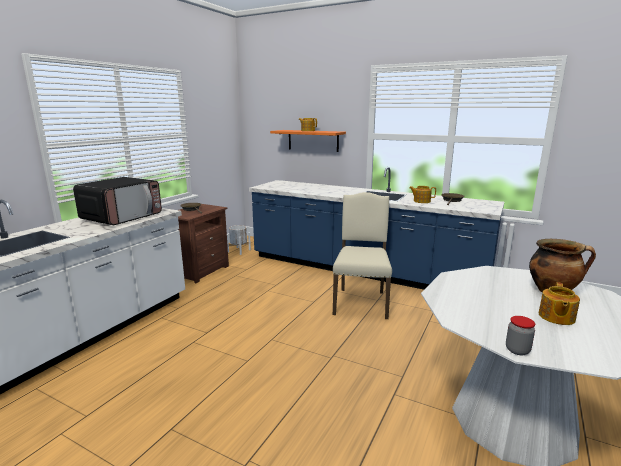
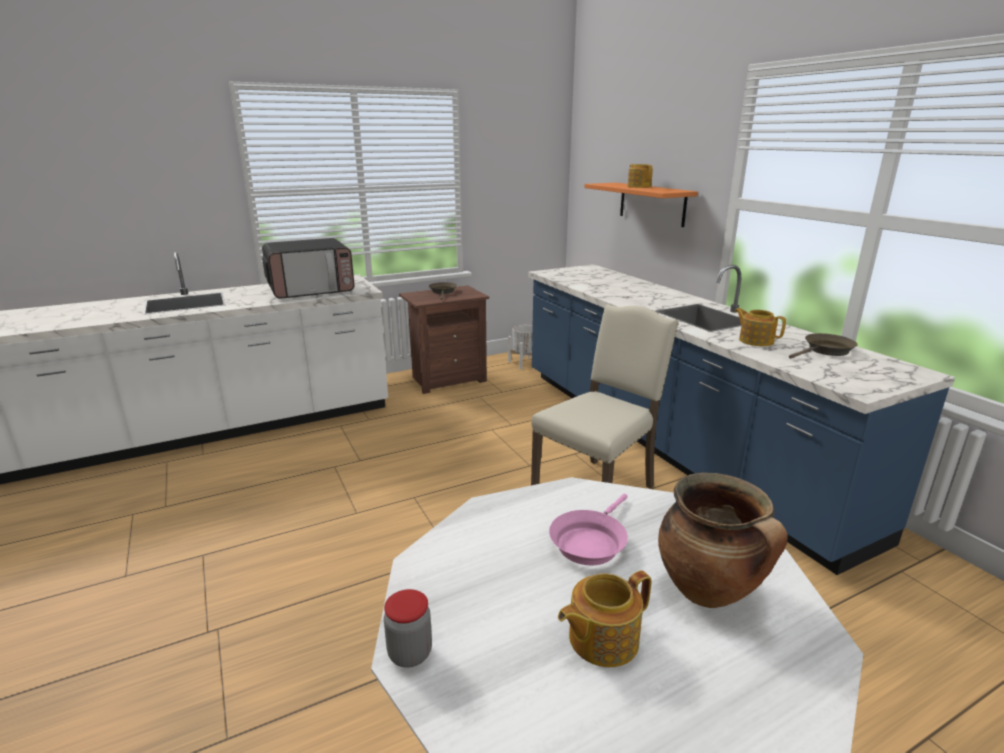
camera: 35 degrees right, 5 degrees up
(493, 291) = (590, 541): none -> pink frying pan

